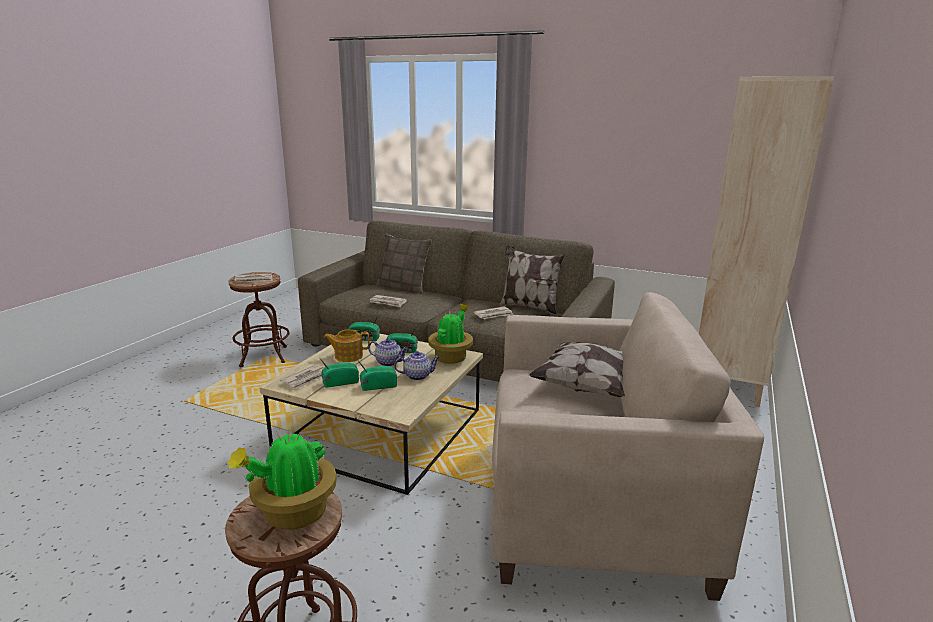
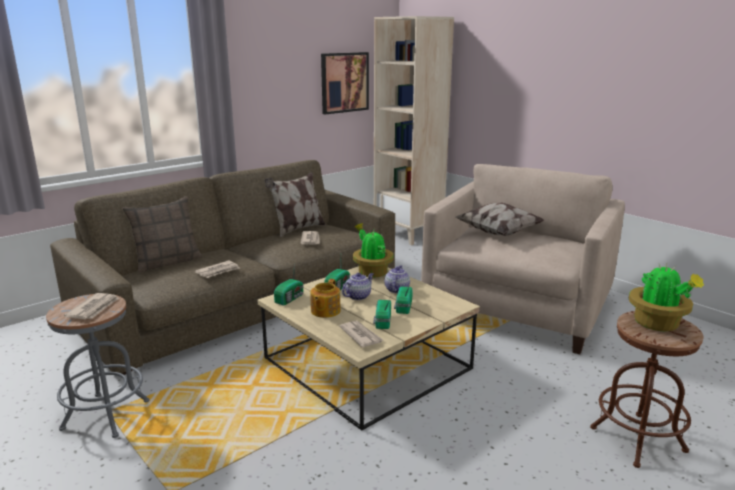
camera: 65 degrees left, 0 degrees up
(263, 356) = (106, 415): brown stool -> grey stool
(697, 164) = (344, 82): none -> picture

